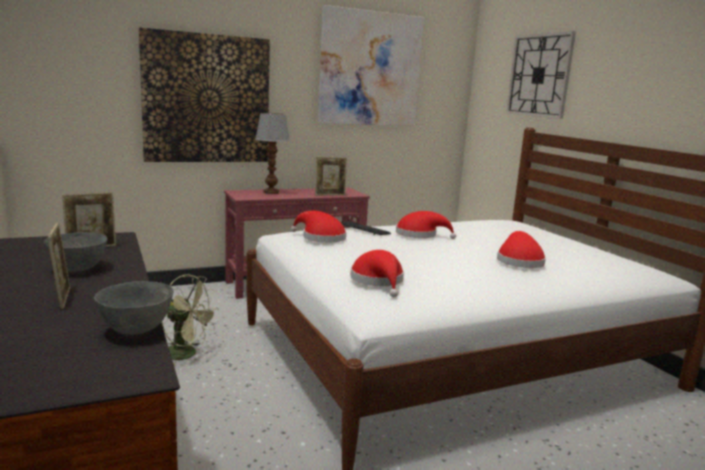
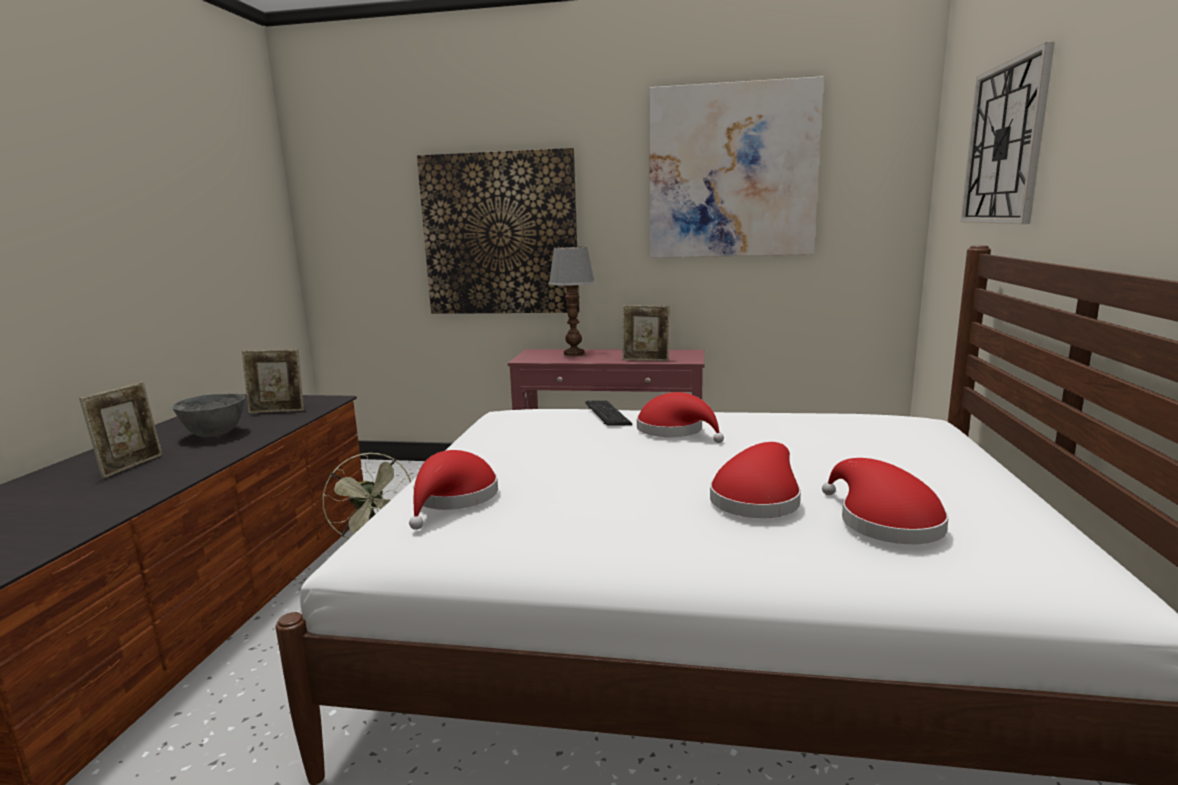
camera: 35 degrees right, 0 degrees up
(135, 330) = (95, 517): grey bowl -> none
(320, 238) = (522, 422): red hat -> red hat (884, 522)

